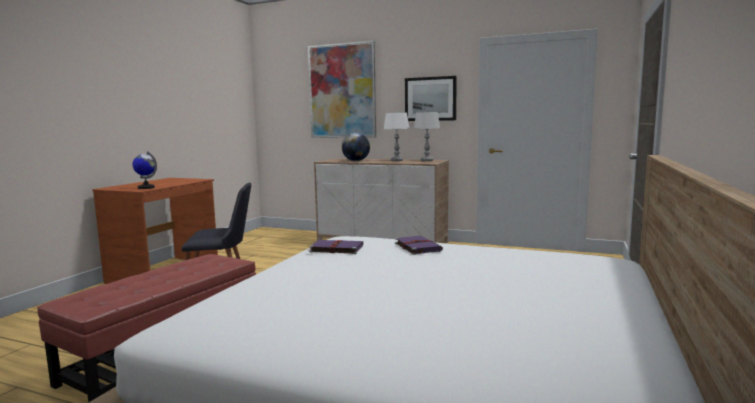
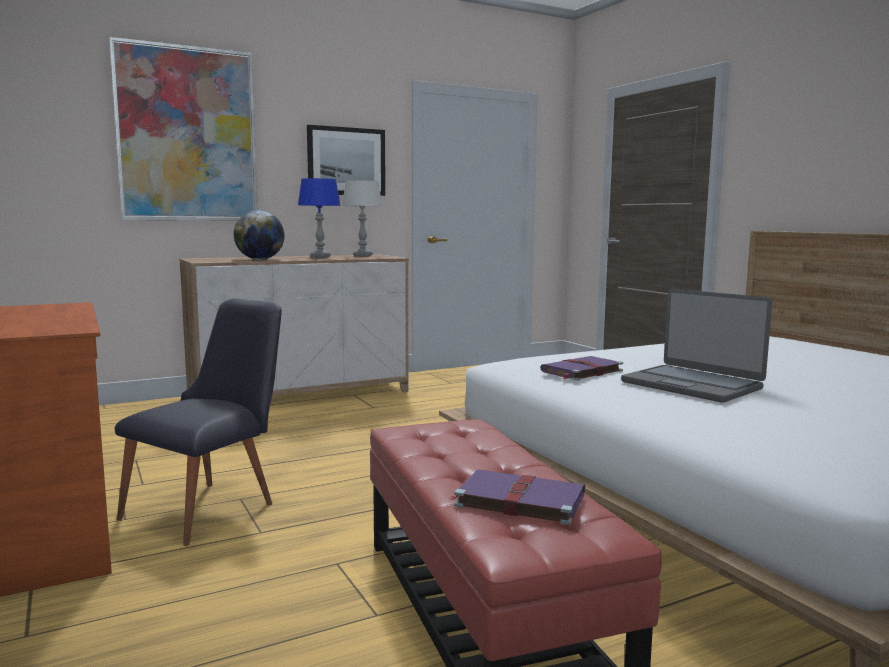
camera: 50 degrees left, 0 degrees up
(146, 188) = (54, 326): globe -> none
(341, 270) = (692, 385): none -> laptop
(396, 160) = (320, 257): white table lamp -> blue table lamp
(417, 247) = (633, 353): purple book -> purple book (518, 500)

